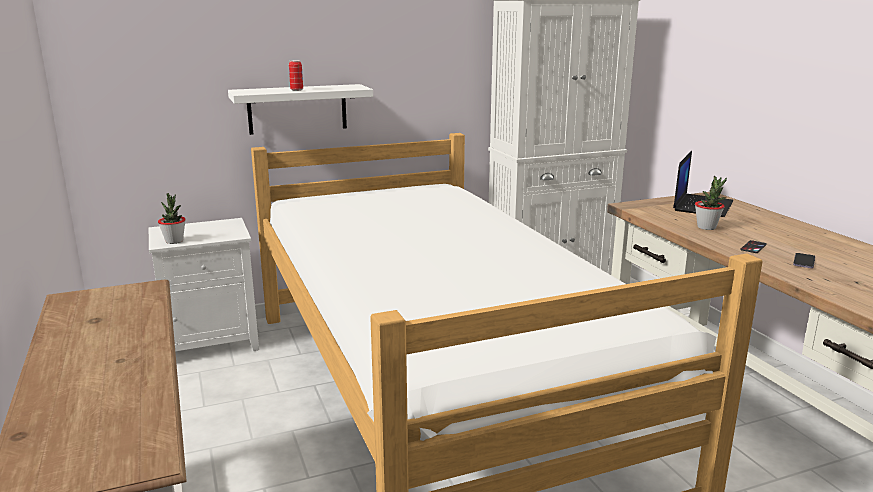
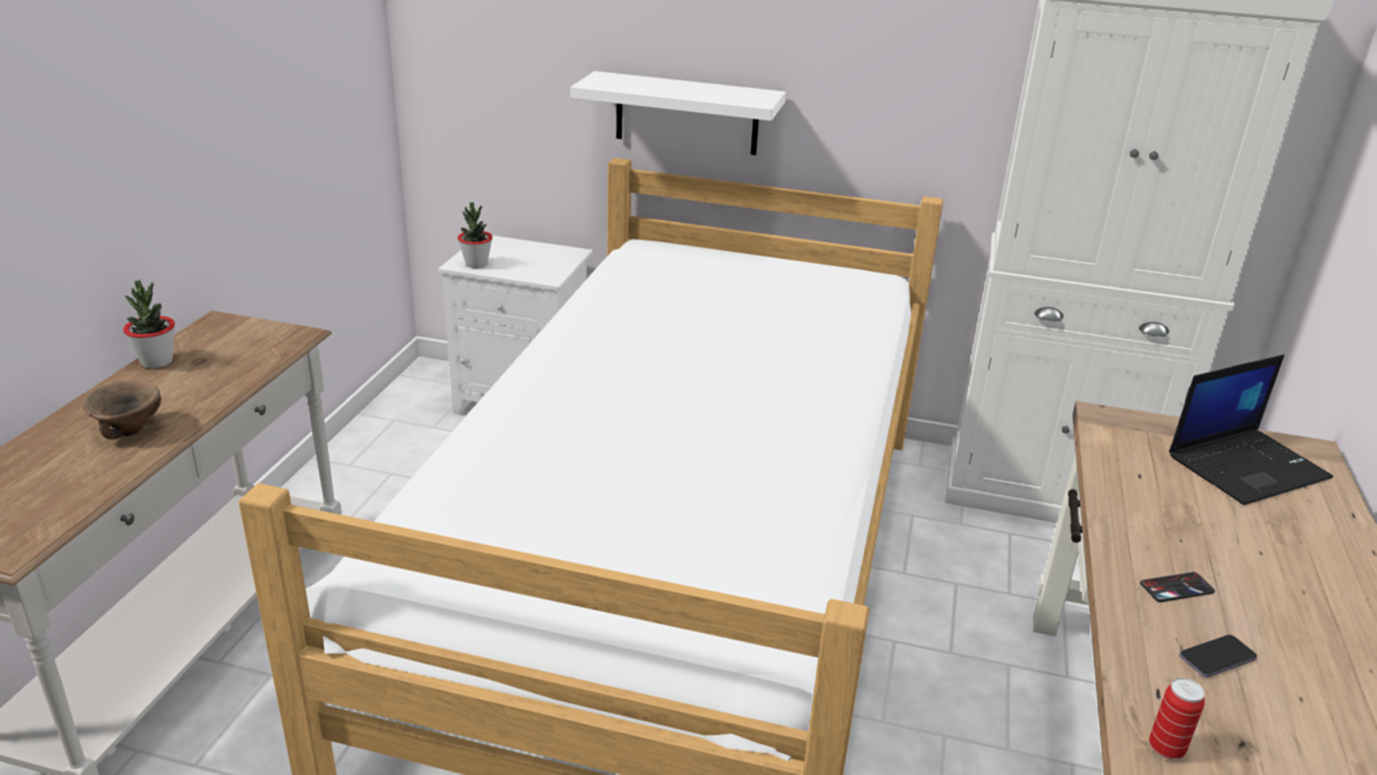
camera: 35 degrees right, 10 degrees up
(114, 369) = (130, 429): none -> brown bowl
(296, 90) = (666, 91): can -> can (1166, 748)
(706, 227) = (1165, 513): potted plant -> potted plant (157, 362)

